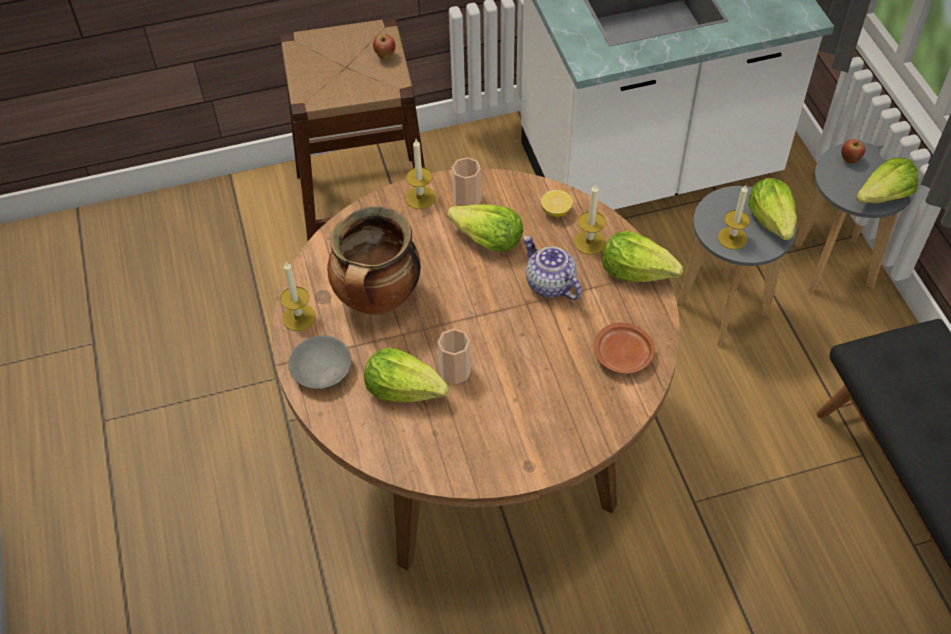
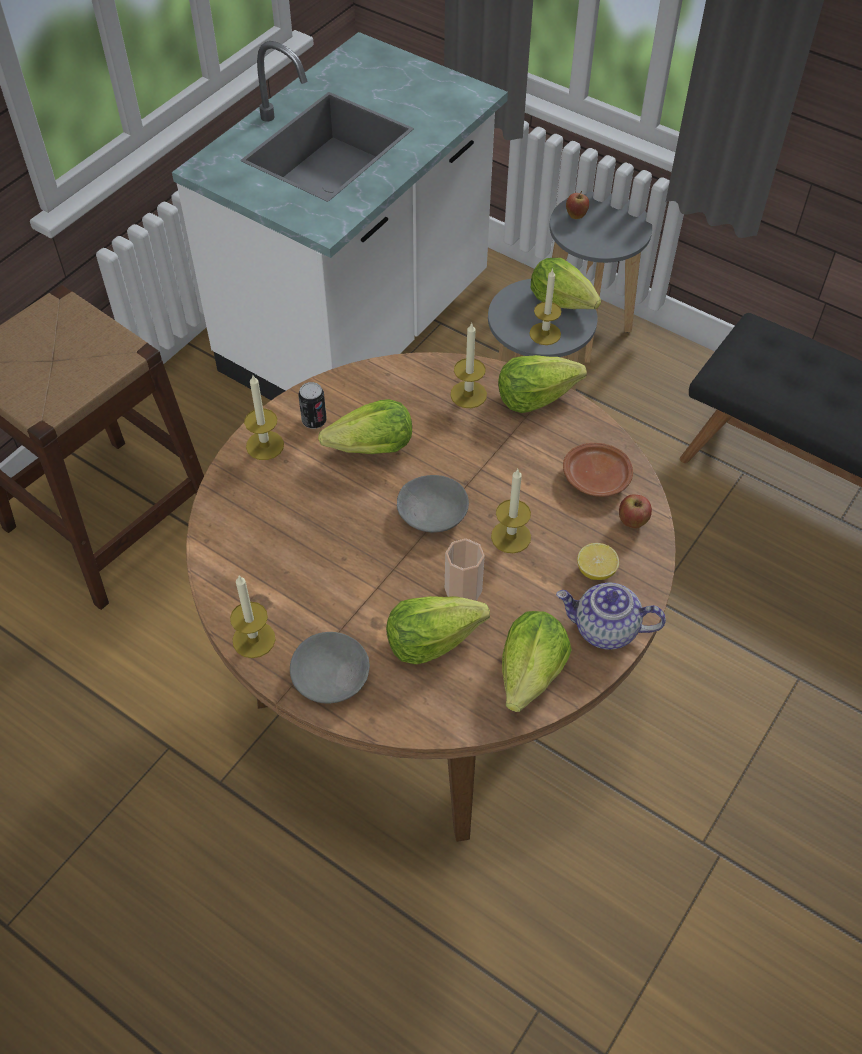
camera: 40 degrees left, 0 degrees up
(378, 300) = (320, 570): cooking pot -> none
(385, 56) = (89, 327): apple -> apple (632, 522)
(467, 199) = (314, 421): cup -> can
(484, 307) = (431, 513): none -> grey bowl
(521, 357) = (511, 537): none -> candle
(549, 284) = (470, 454): teapot -> teapot (605, 629)
(556, 211) = (410, 384): lemon -> lemon (596, 570)
(884, 197) = (630, 232): lettuce -> lettuce (531, 673)

